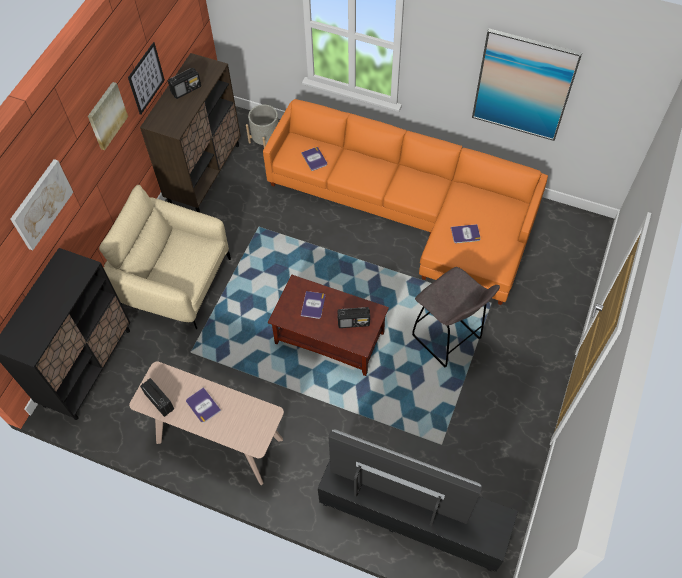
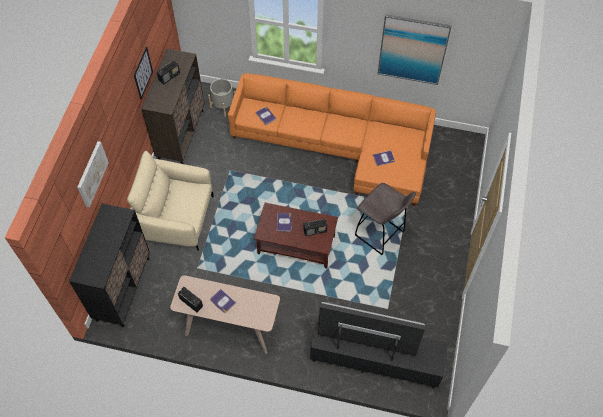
camera: 10 degrees left, 0 degrees up
(106, 115) = (123, 104): picture -> none

